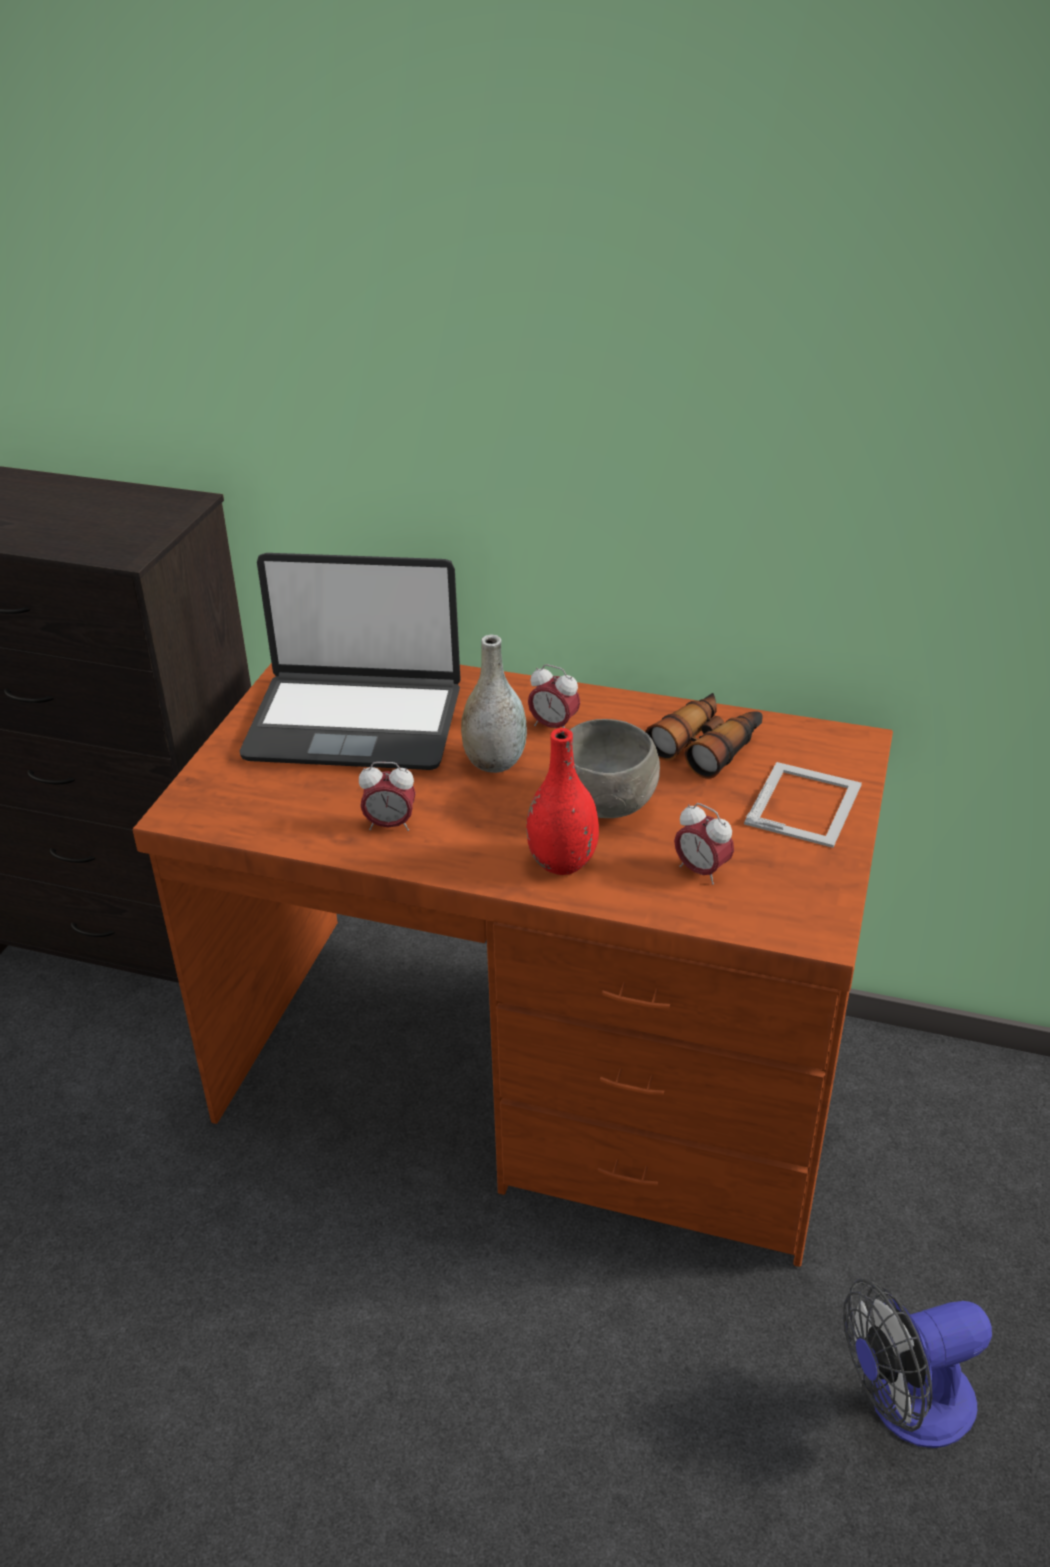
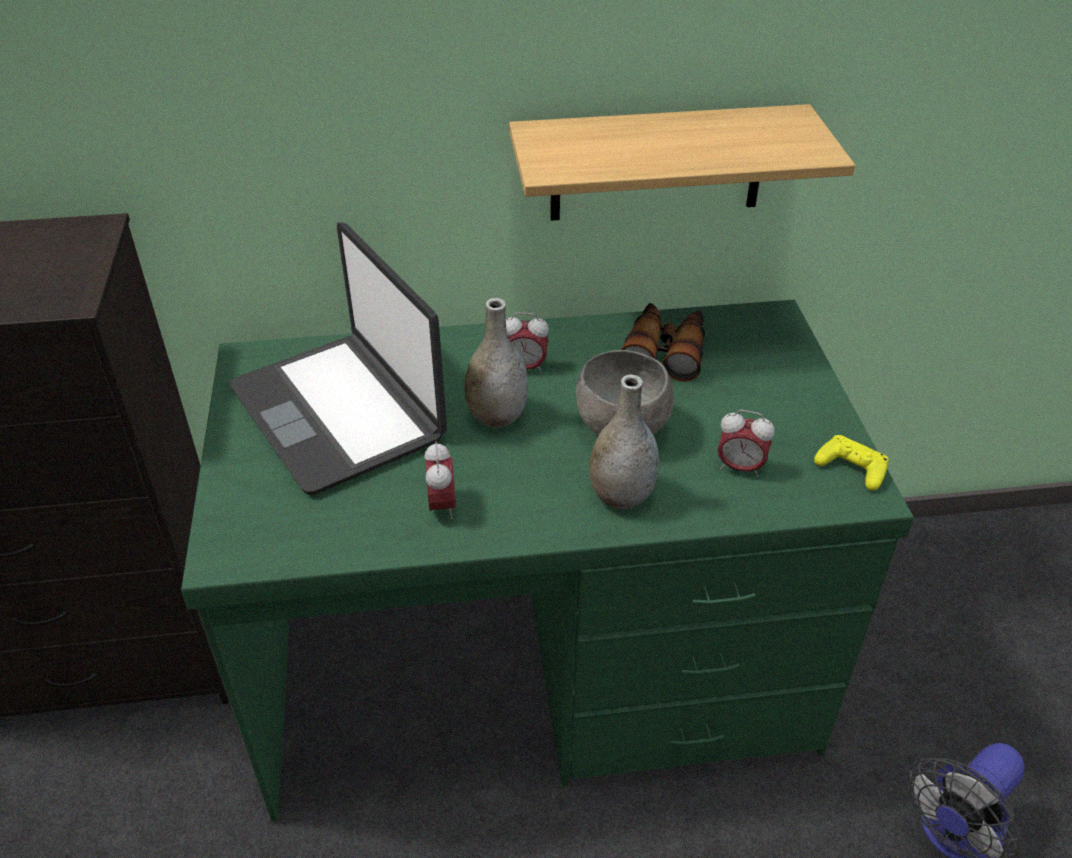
camera: 25 degrees left, 5 degrees up
(355, 722) = (340, 412): laptop -> laptop turned 75 degrees clockwise
(390, 825) = (442, 506): alarm clock -> alarm clock turned 75 degrees counterclockwise
(536, 1076) = (538, 670): brown desk -> green desk
(562, 863) = (621, 496): red vase -> grey vase
(736, 542) = (657, 163): none -> shelf
(805, 803) = (776, 382): picture frame -> none
(821, 904) = (851, 468): none -> yellow game controller

